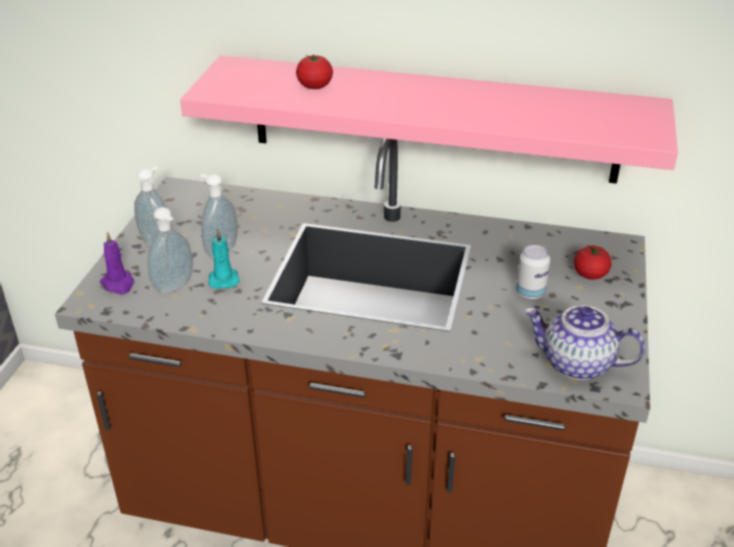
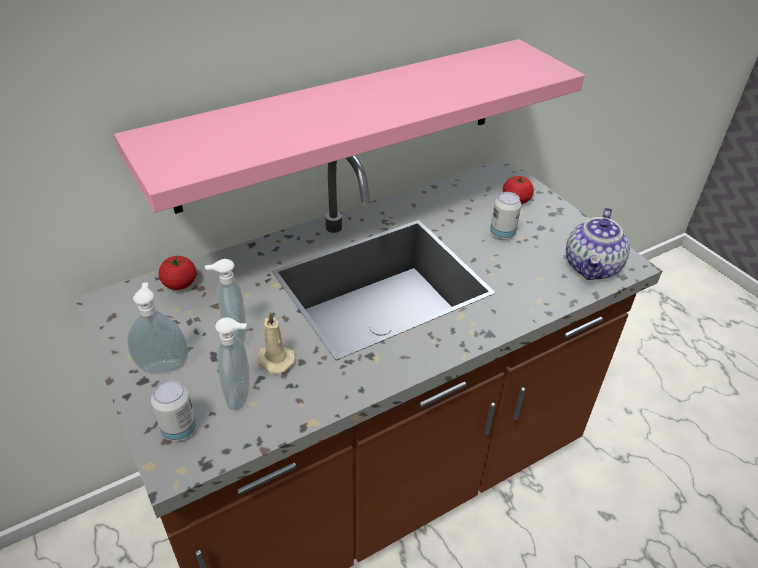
camera: 45 degrees left, 5 degrees up
(118, 284) = (179, 429): purple candle -> can
(223, 279) = (274, 360): turquoise candle -> beige candle
(315, 86) = (262, 127): tomato -> tomato (180, 284)
(576, 364) = (592, 267): teapot -> teapot turned 45 degrees counterclockwise

